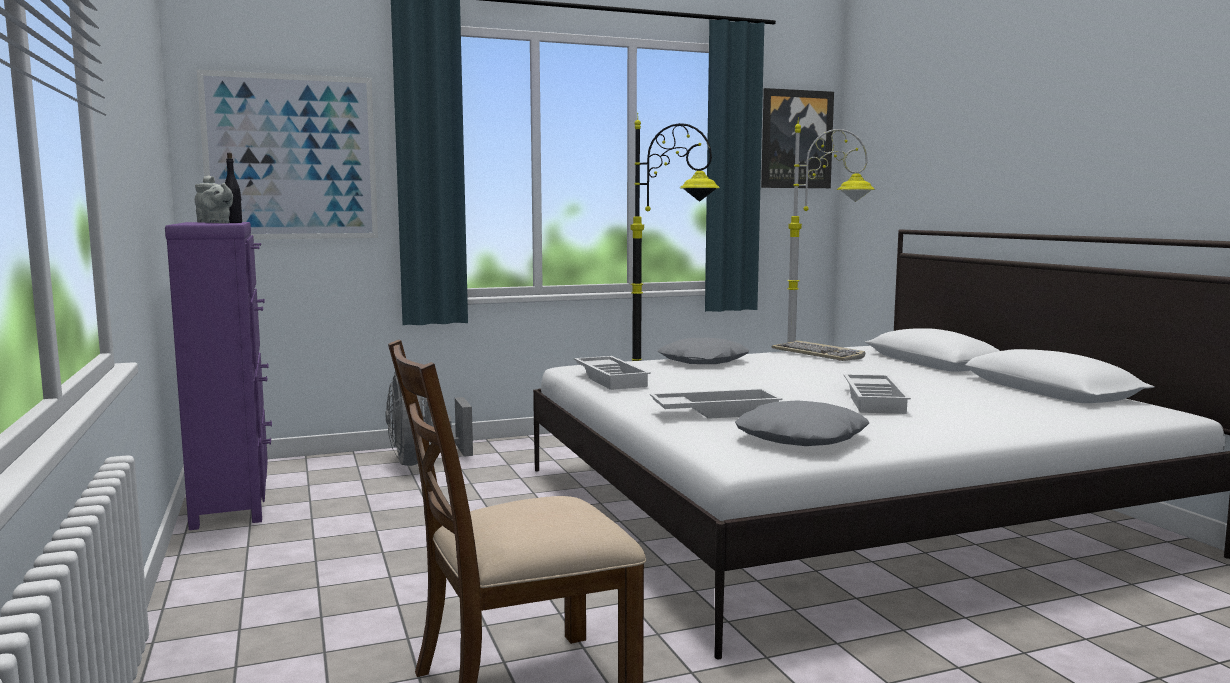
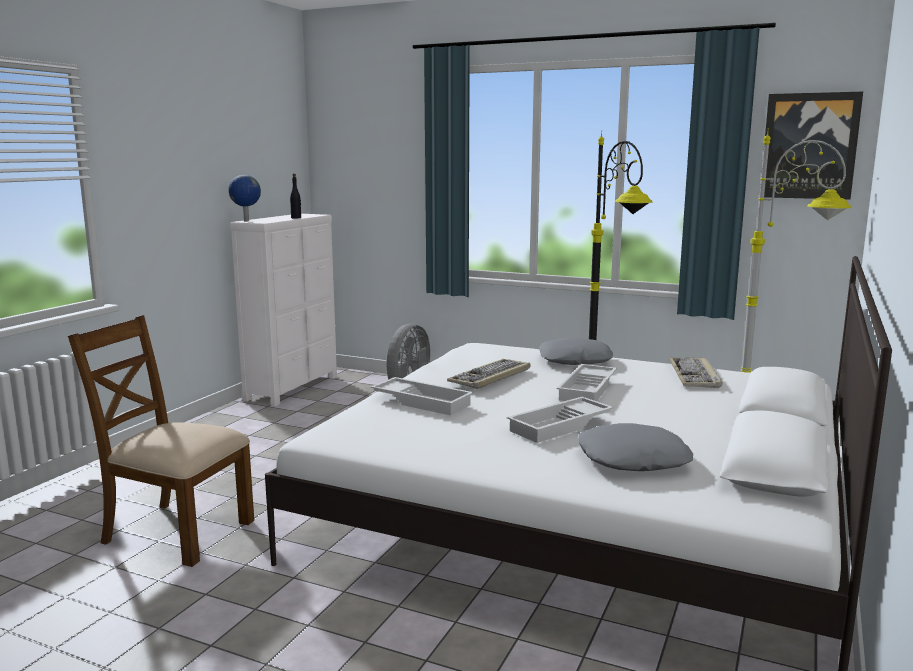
camera: 45 degrees right, 5 degrees up
(187, 224) = (246, 221): none -> globe
(215, 223) = (277, 219): grey teapot -> none
(233, 497) = (293, 388): purple dresser -> white dresser
(291, 157) = (370, 169): picture -> none
(612, 379) = (457, 360): white tray -> white tray (588, 390)
(697, 382) = (490, 376): none -> keyboard
(800, 438) = (399, 435): grey pillow -> grey pillow (632, 459)

